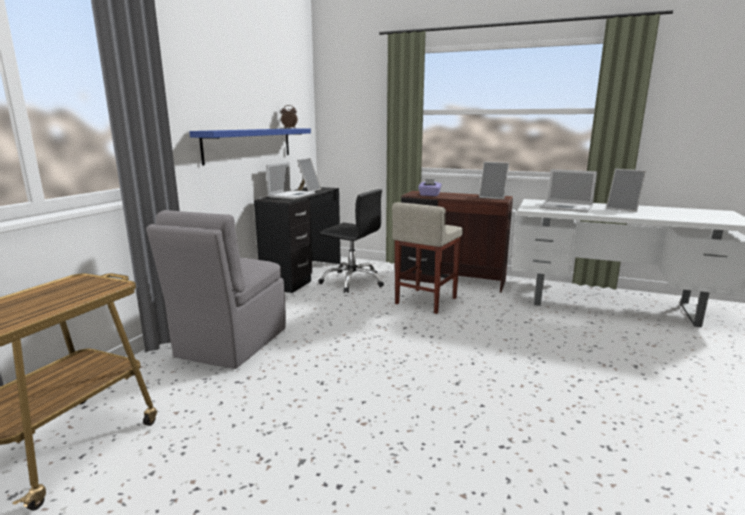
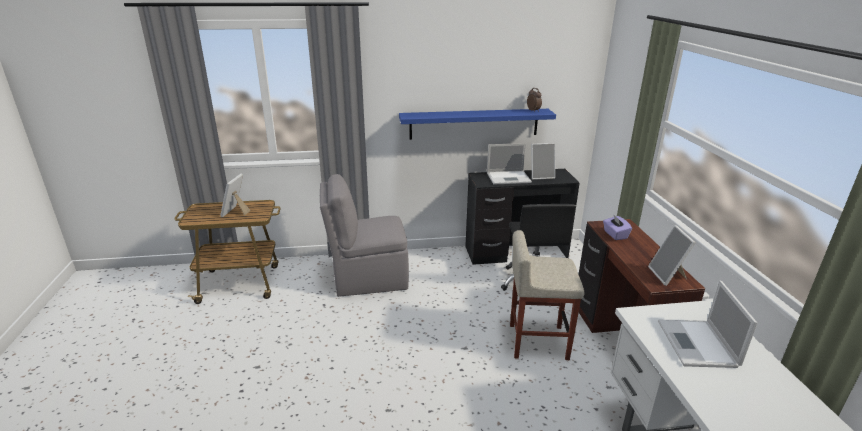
camera: 60 degrees right, 10 degrees up
(623, 209) = (770, 403): picture frame -> picture frame (236, 212)

